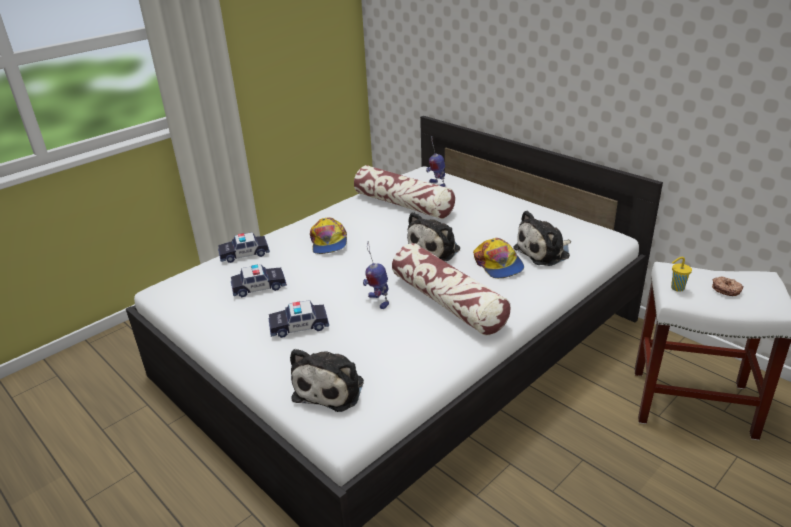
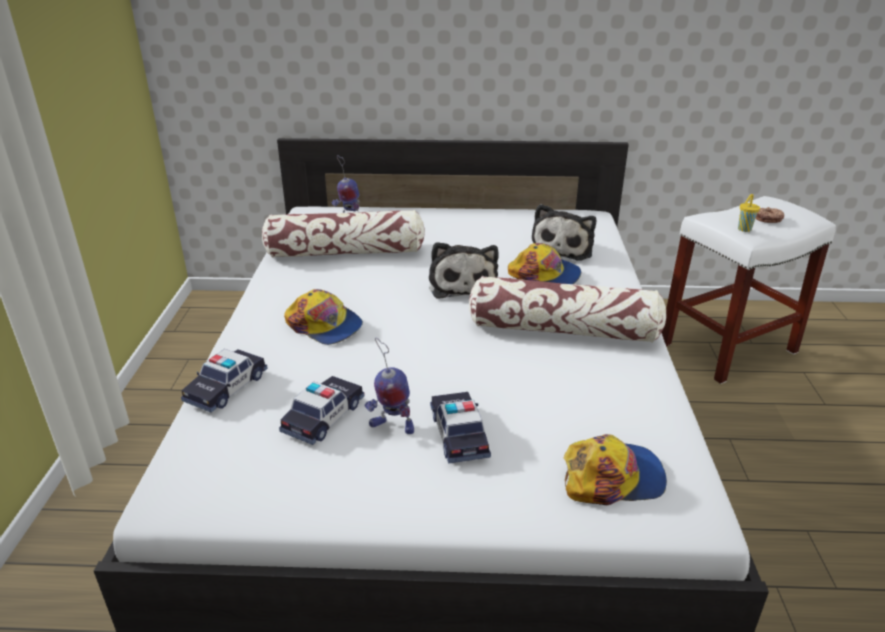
camera: 45 degrees left, 0 degrees up
(299, 326) = (459, 434): toy car -> toy car turned 135 degrees clockwise
(331, 388) = (612, 477): plush toy -> cap
(378, 301) = (495, 362): toy robot -> toy robot (391, 426)

